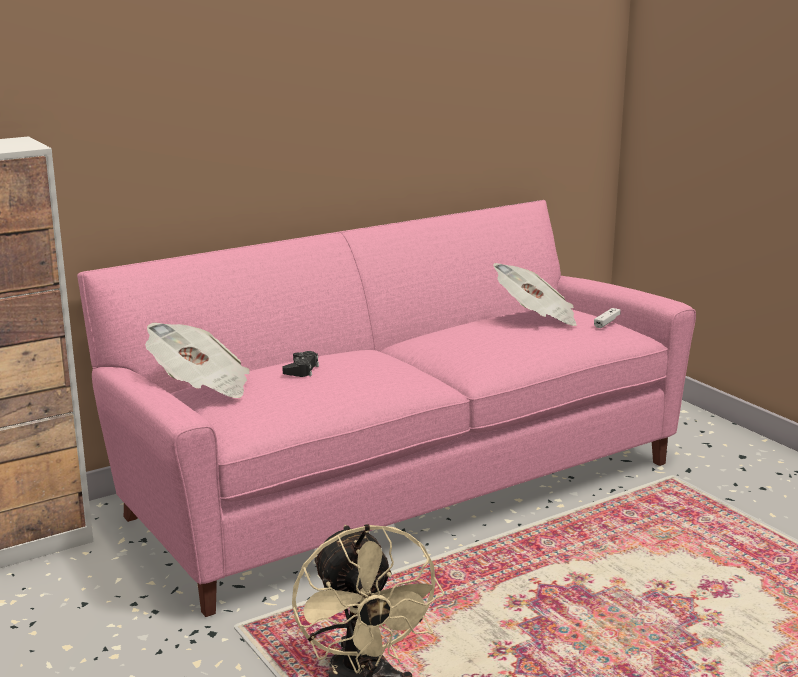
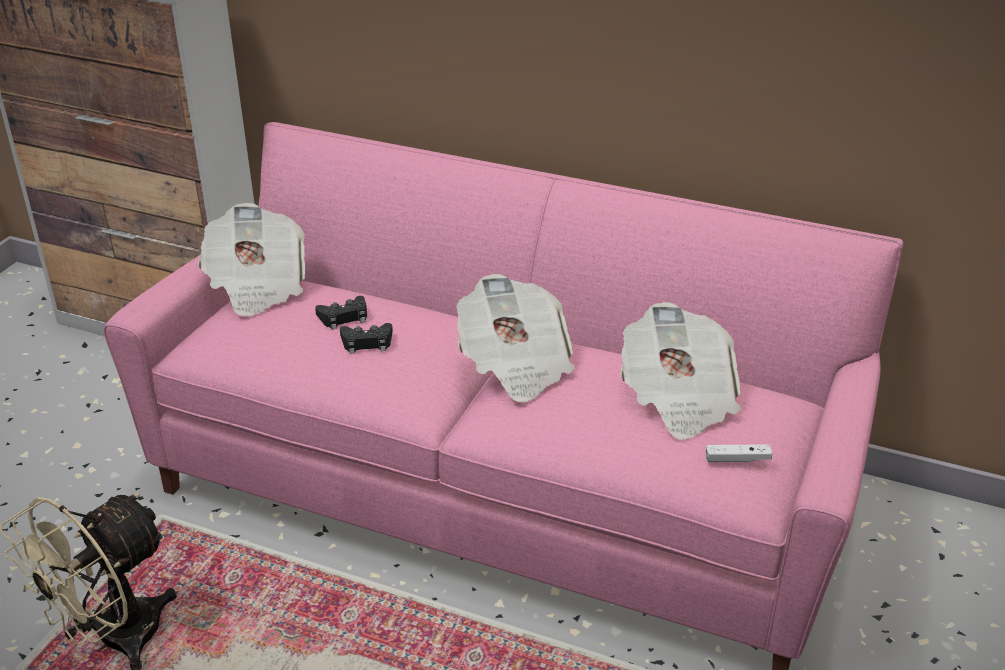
camera: 55 degrees right, 15 degrees up
(346, 370) = (367, 343): none -> black game controller
(439, 342) = (515, 364): none -> newspaper

